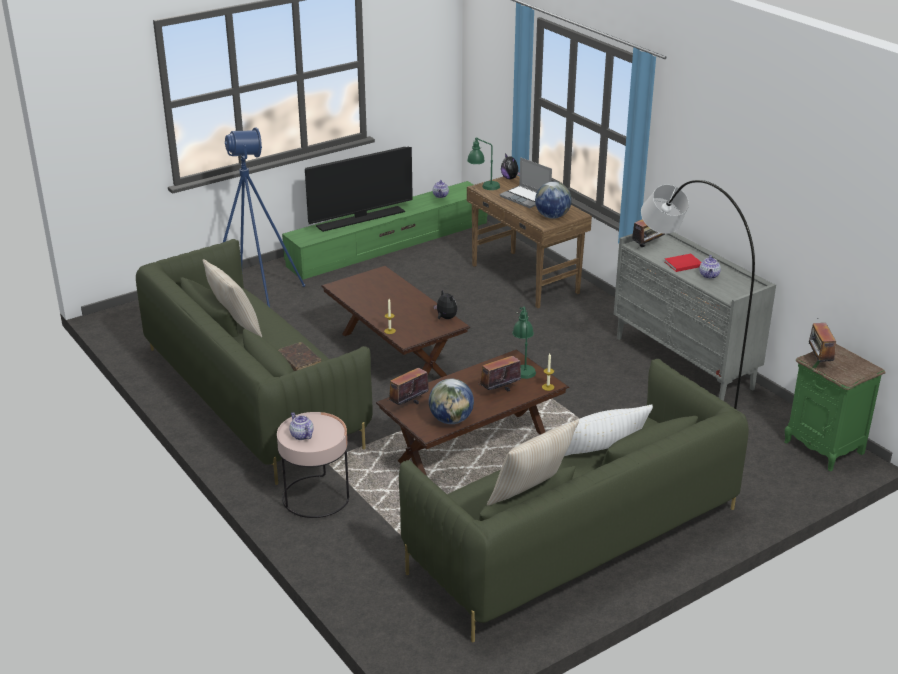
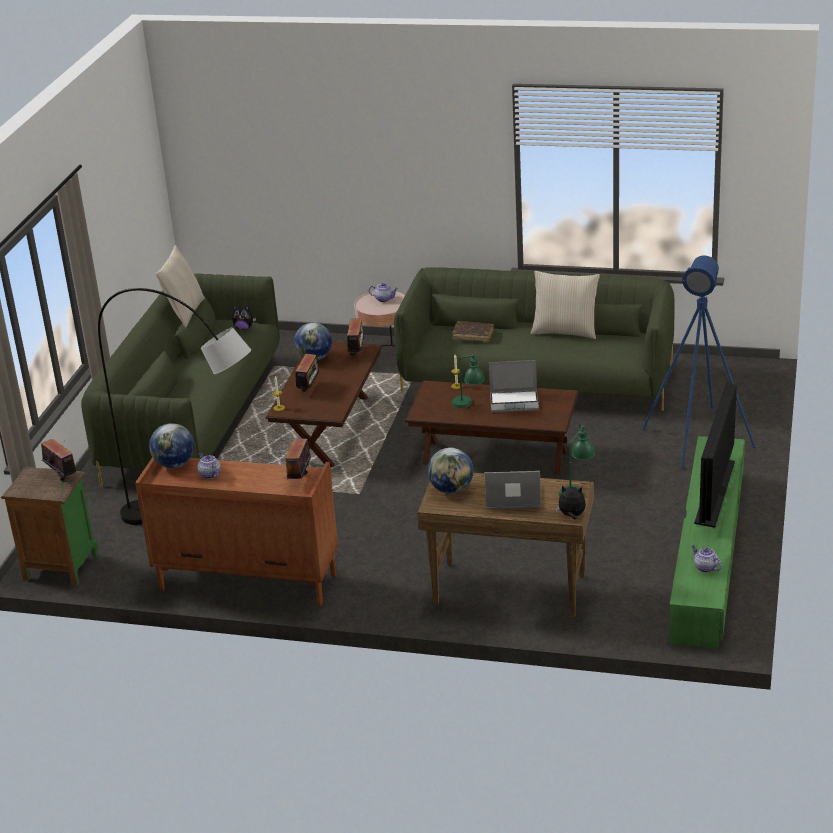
camera: 140 degrees right, 0 degrees up
(376, 298) = (515, 402): none -> laptop
(445, 318) = (433, 415): plush toy -> plush toy (244, 328)
(523, 367) = (316, 411): green table lamp -> green table lamp (469, 405)
(599, 452) = (189, 385): white pillow -> none
(682, 264) = (247, 474): red book -> none
(684, 363) = (247, 582): grey cabinet -> brown cabinet
(728, 294) = (174, 464): none -> globe

